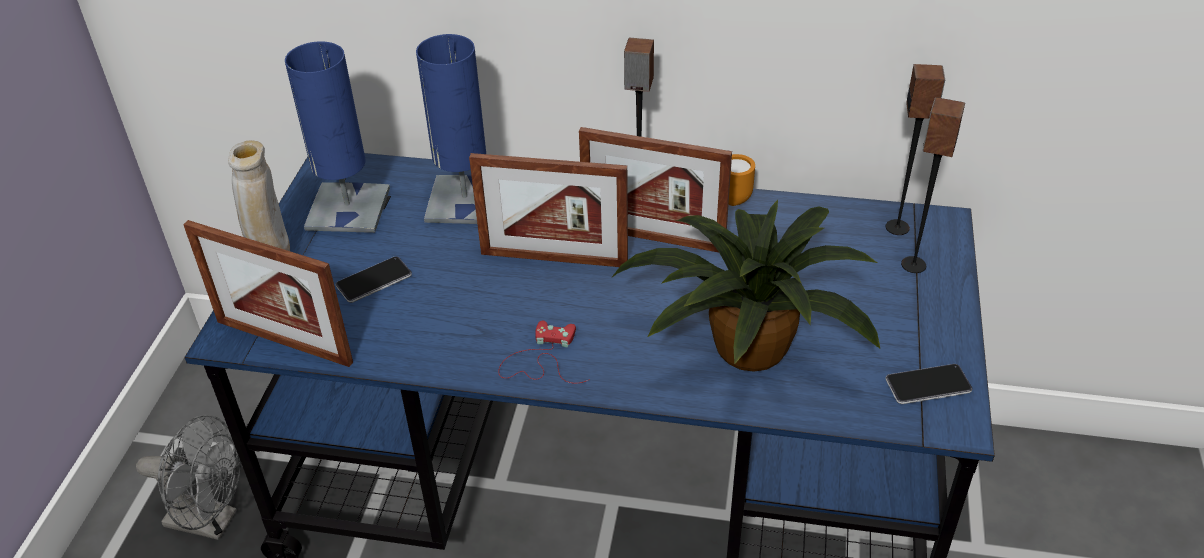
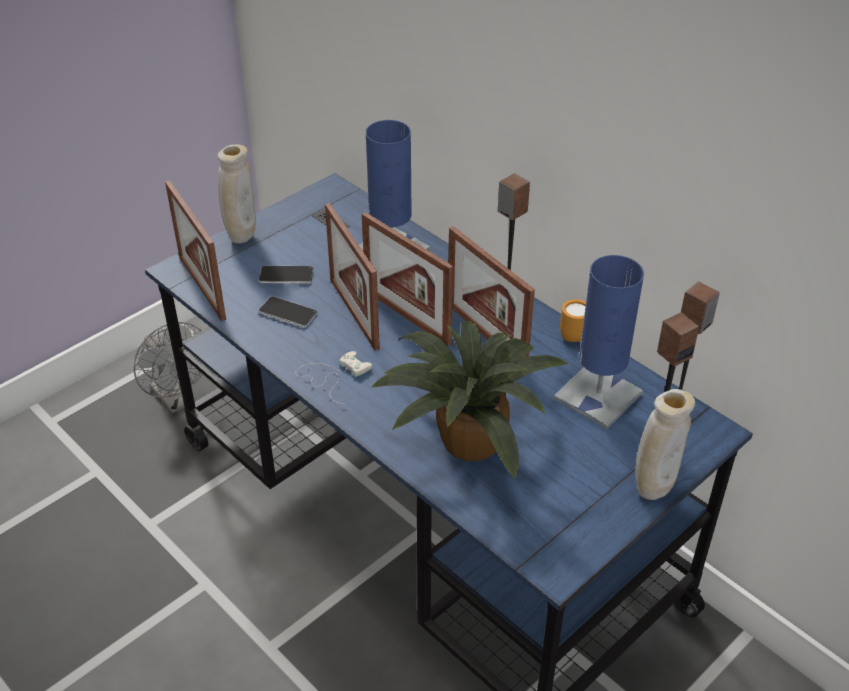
camera: 35 degrees right, 0 degrees up
(348, 209) = (316, 222): blue table lamp -> blue table lamp (598, 396)
(494, 283) = (354, 313): none -> picture frame
(542, 359) = (332, 376): red game controller -> white game controller
(928, 385) = (566, 534): phone -> phone (288, 313)
(951, 302) = (652, 490): none -> beige vase

